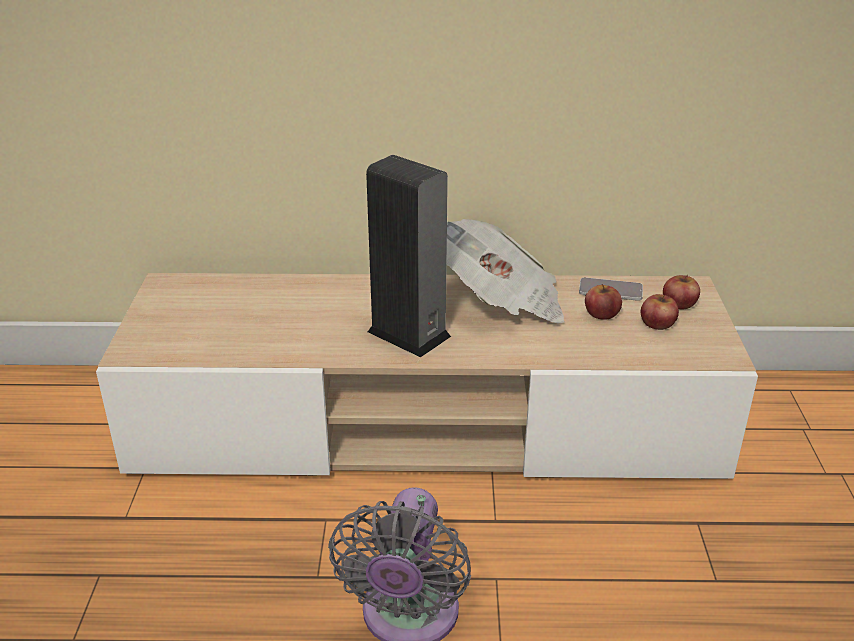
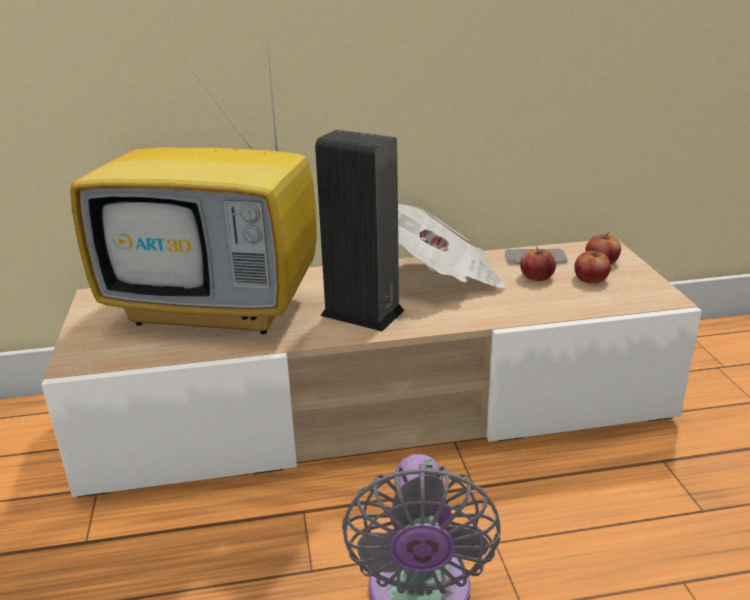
camera: 10 degrees left, 5 degrees down
(274, 311) = (219, 308): none -> television

